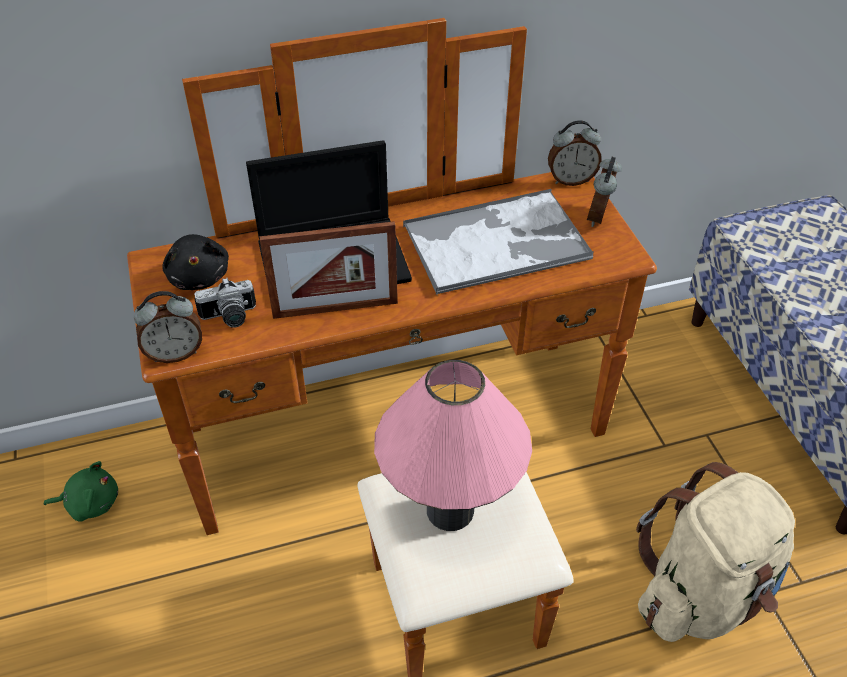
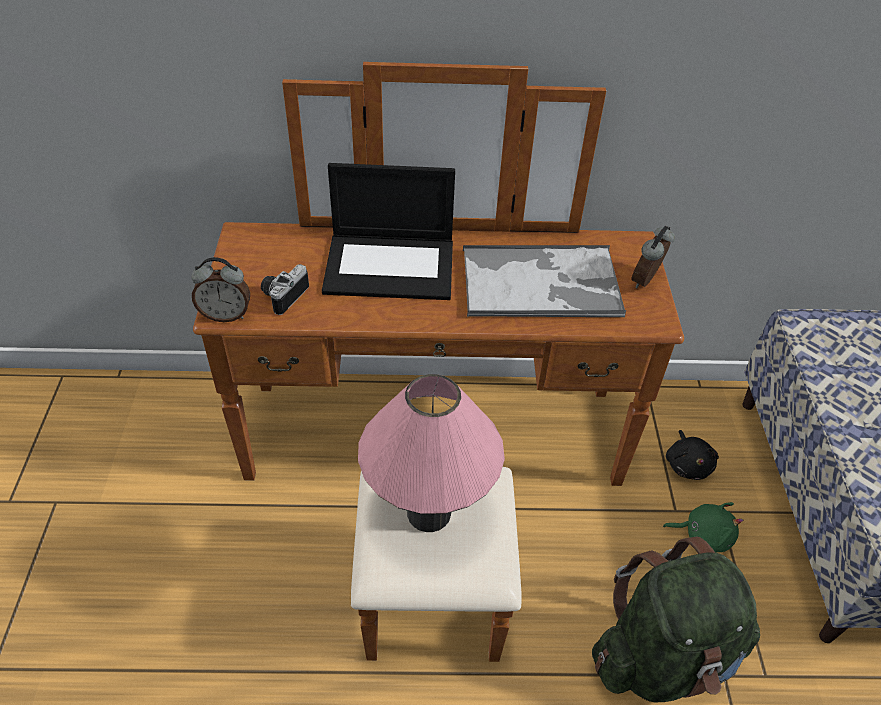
camera: 15 degrees right, 0 degrees up
(90, 503) = (162, 428): green plush toy -> green plush toy (703, 535)
(199, 276) = (272, 255): black plush toy -> black plush toy (687, 464)
(230, 318) = (282, 295): camera -> camera turned 120 degrees clockwise
(335, 309) = (374, 309): picture frame -> none
(571, 180) = (633, 242): alarm clock -> none
(702, 593) = (663, 657): beige backpack -> green backpack

